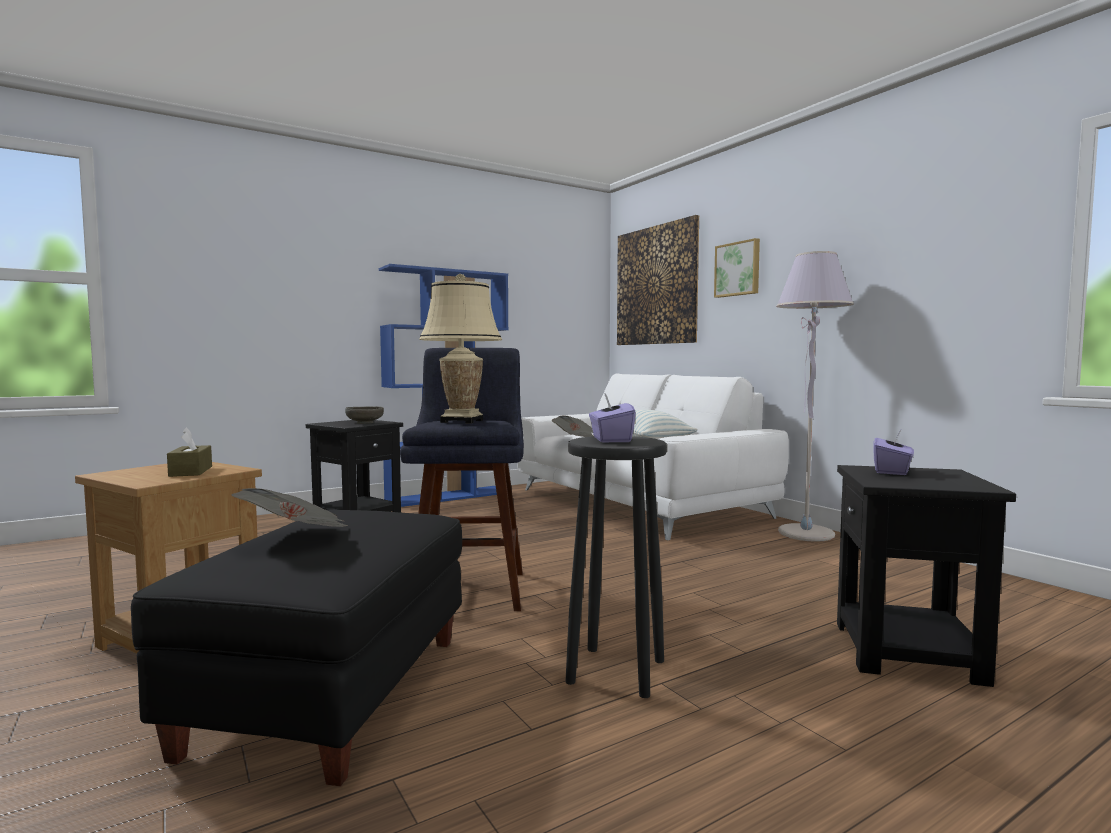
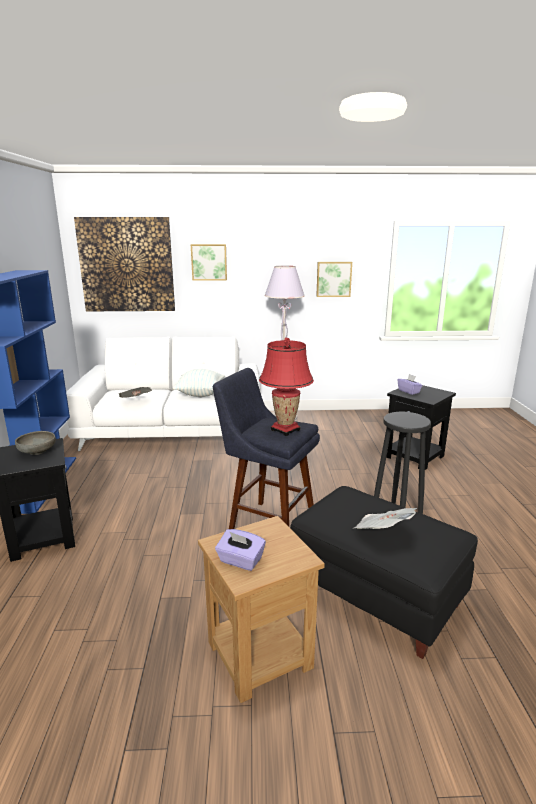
camera: 60 degrees left, 15 degrees up
(191, 471) = (266, 542): brown tissue box -> none
(462, 421) = (285, 430): beige table lamp -> red table lamp
(610, 440) = (403, 419): purple tissue box -> purple tissue box (240, 561)
(932, 273) = (333, 279): none -> picture

